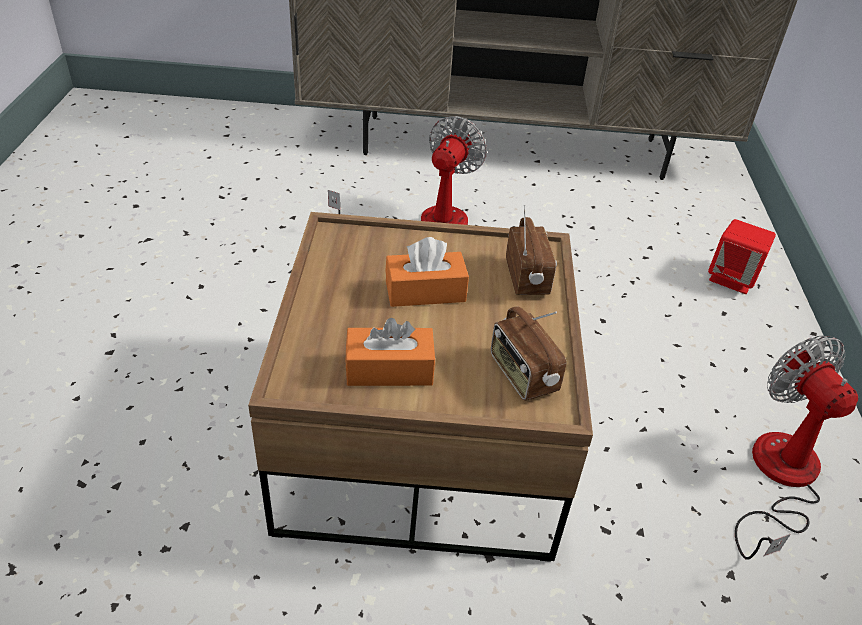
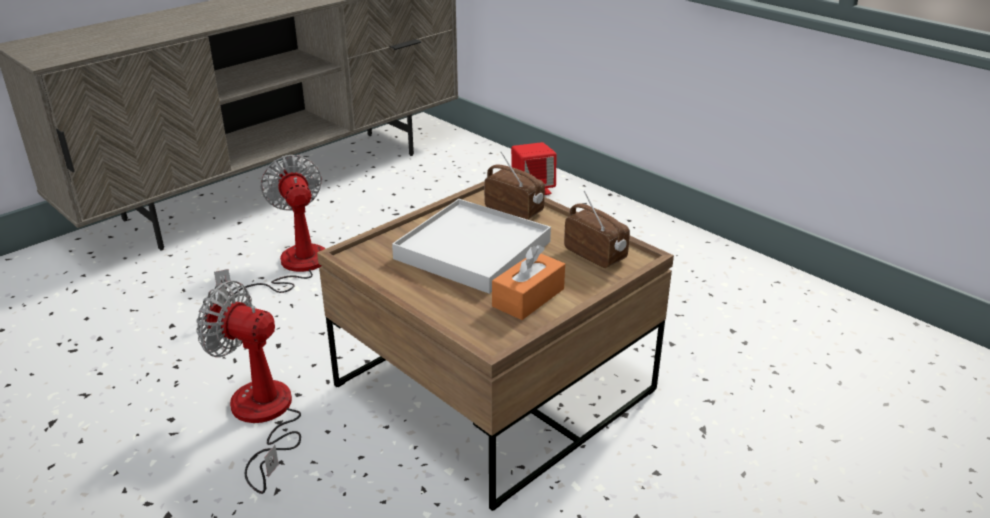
camera: 45 degrees left, 10 degrees down
(425, 291) = (473, 250): orange tissue box -> white tray
(522, 375) = (595, 255): radio -> radio turned 150 degrees counterclockwise
(779, 478) = (690, 273): fan -> fan (263, 418)

